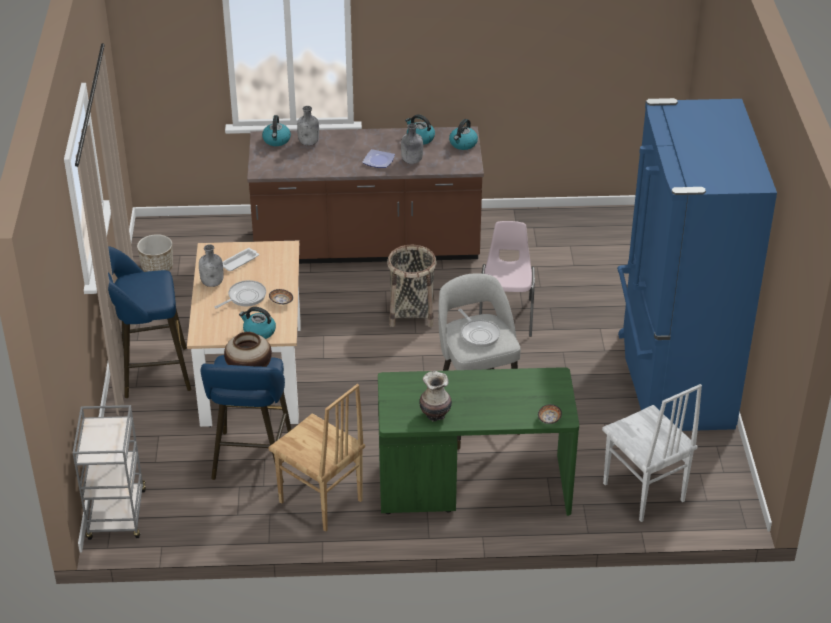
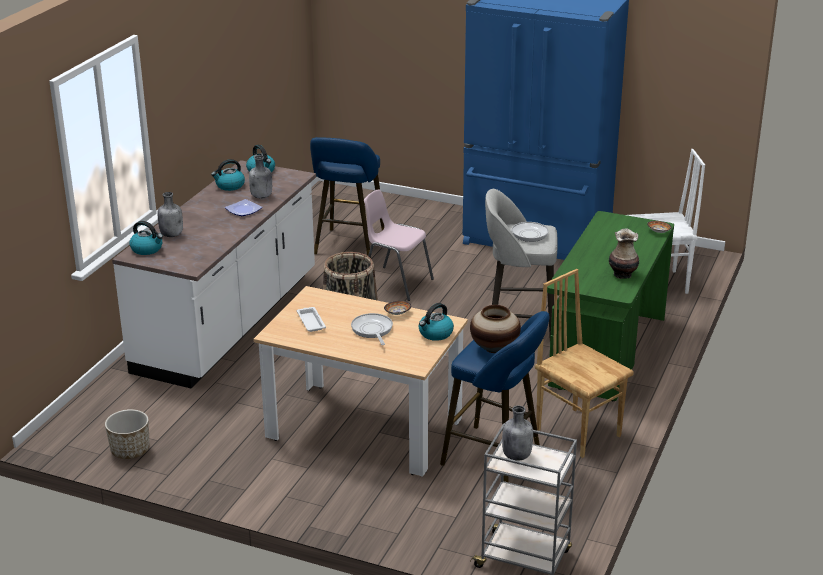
camera: 65 degrees left, 10 degrees down
(150, 373) = (309, 492): blue stool -> blue stool (348, 246)
(213, 283) = (332, 343): grey bottle -> grey bottle (517, 455)
(320, 502) = (578, 432): brown chair -> brown chair turned 105 degrees counterclockwise
(367, 247) = (229, 323): brown counter -> white counter

